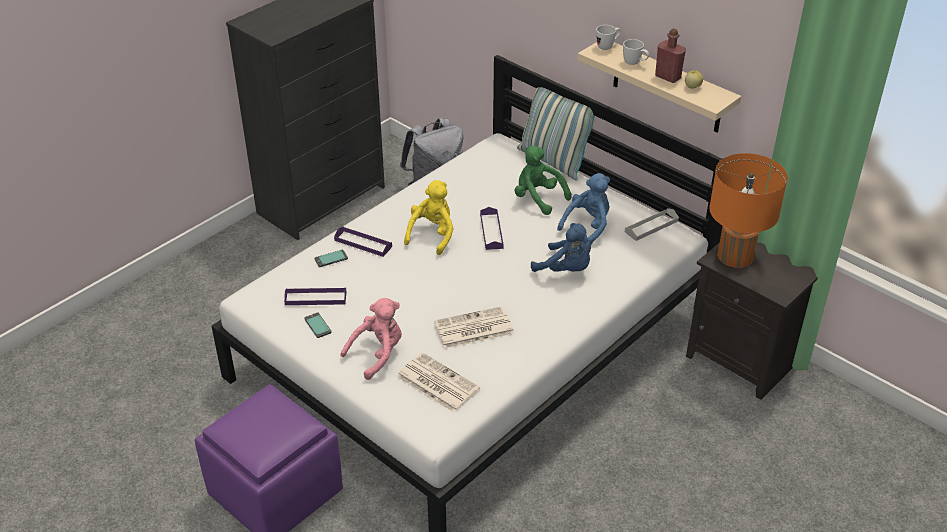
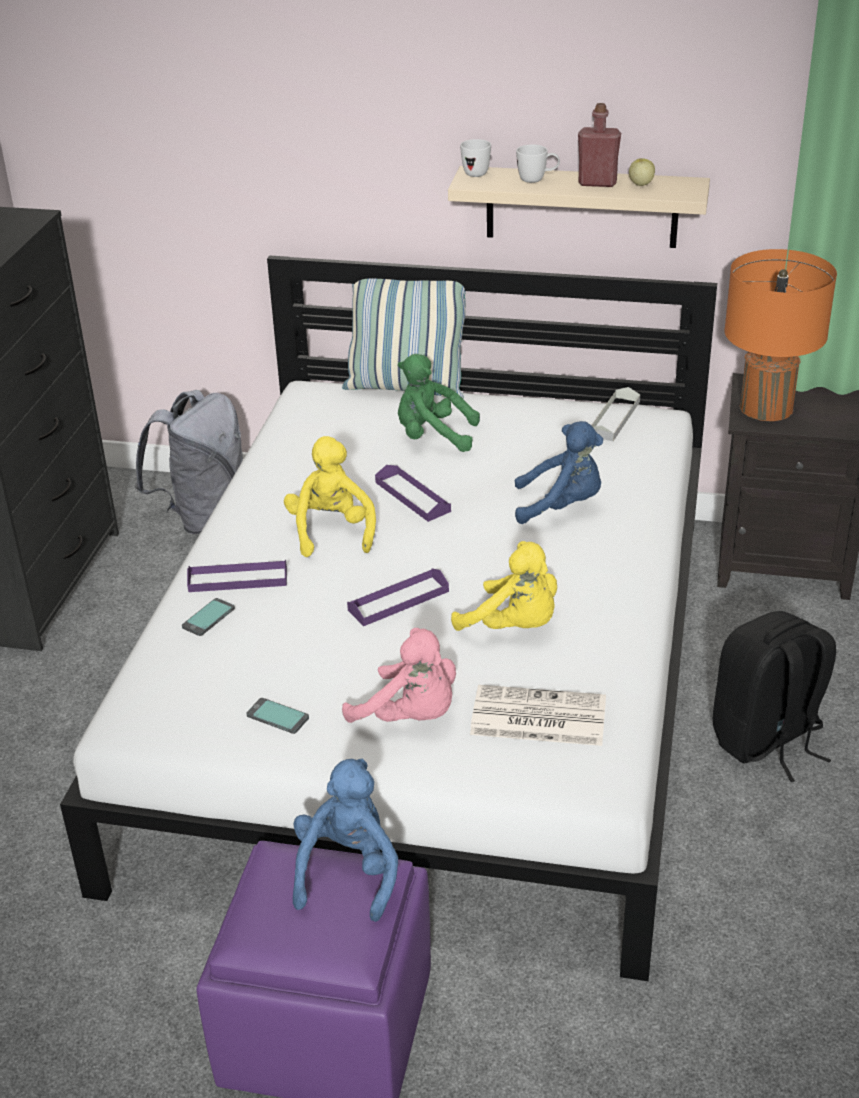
camera: 30 degrees left, 5 degrees down
(315, 298) = (237, 680): purple tray -> purple tray (398, 600)
(377, 354) = (410, 716): pink plush toy -> pink plush toy turned 105 degrees clockwise
(473, 329) = (514, 626): newspaper -> yellow plush toy
(588, 226) = (535, 446): blue plush toy -> blue plush toy (348, 872)
(625, 459) = (767, 741): none -> black backpack

